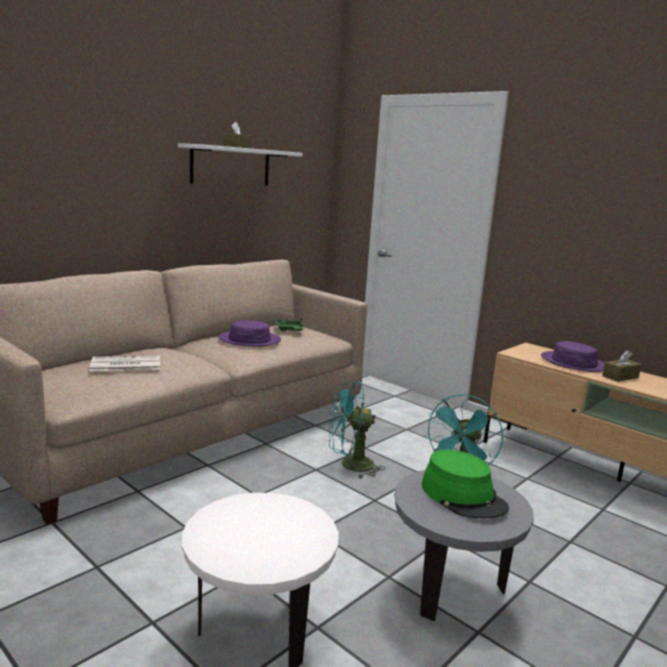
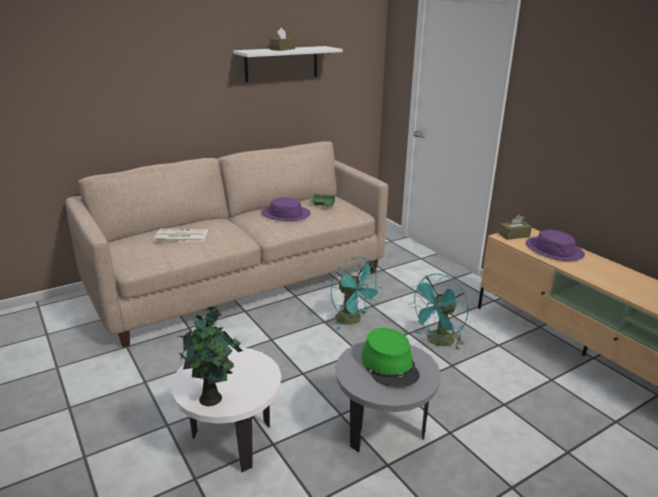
camera: 15 degrees right, 10 degrees up
(255, 559) = (213, 398): none -> potted plant
(350, 465) = (353, 320): turquoise fan -> turquoise fan turned 135 degrees counterclockwise
(620, 376) = (588, 267): brown tissue box -> brown tissue box (514, 235)

